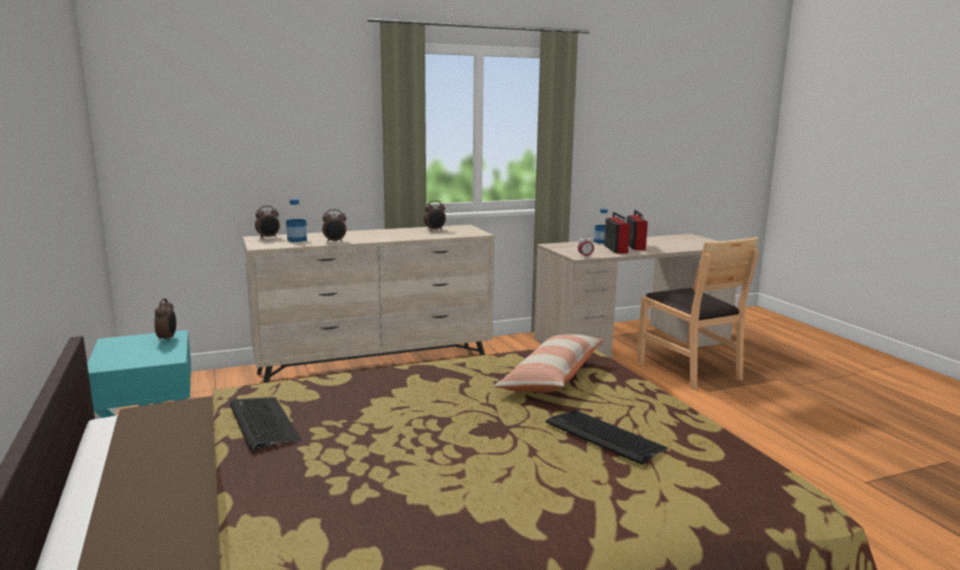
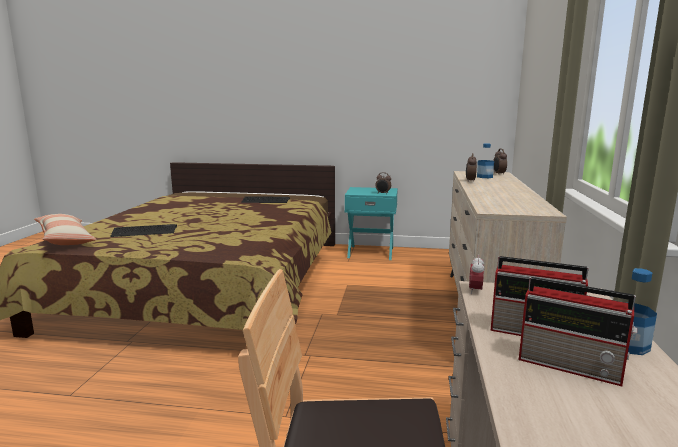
camera: 120 degrees right, 0 degrees up
(435, 230) = (519, 202): alarm clock -> none
(552, 377) = (217, 239): pillow -> pillow (65, 239)

